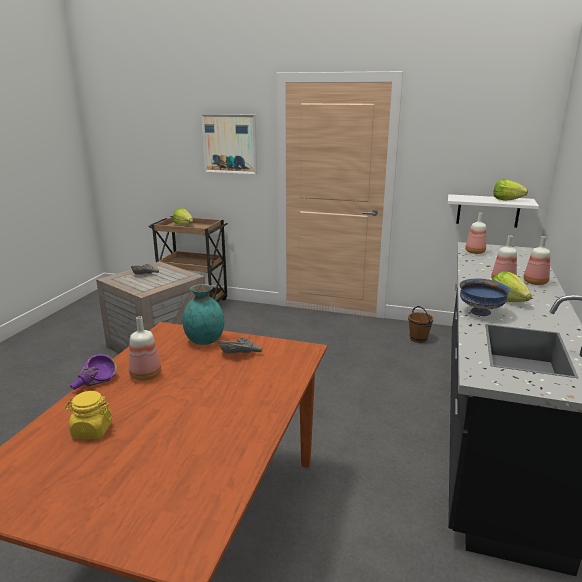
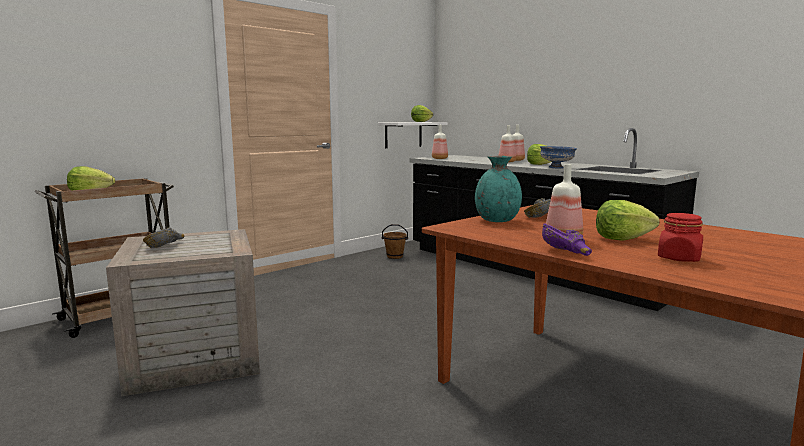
camera: 60 degrees left, 10 degrees down
(92, 430) = (679, 258): yellow jar -> red jar
(160, 400) = (622, 238): none -> lettuce
(230, 144) = (149, 68): picture -> none

